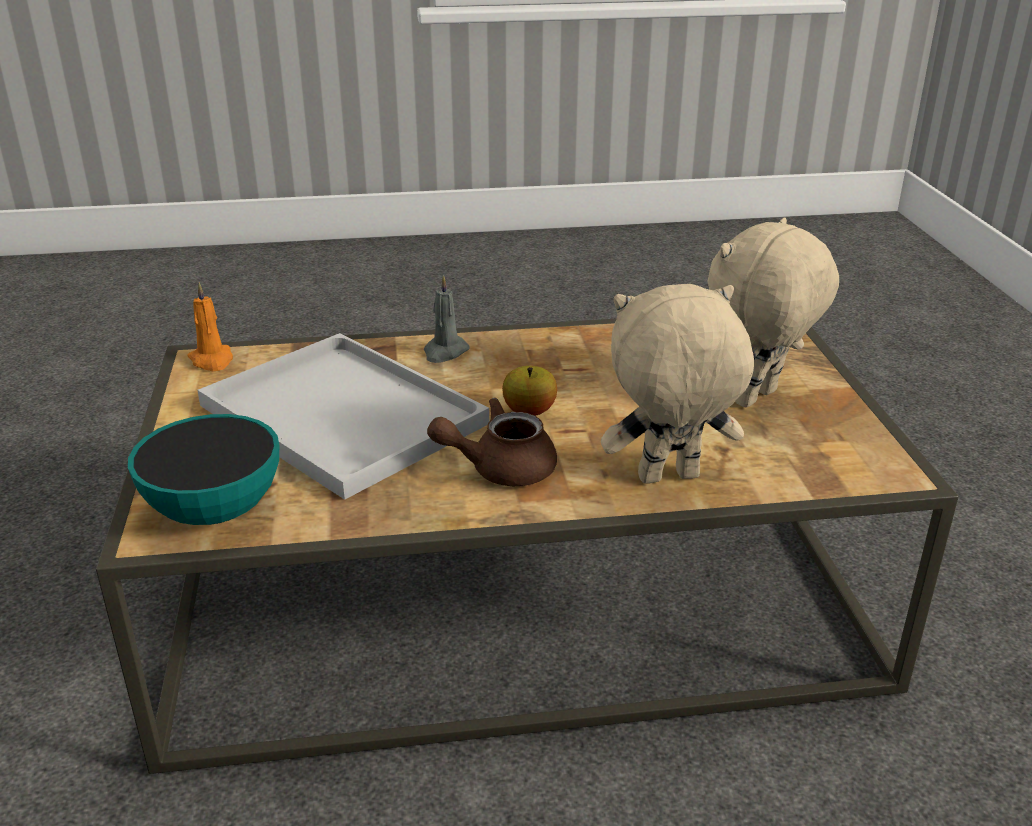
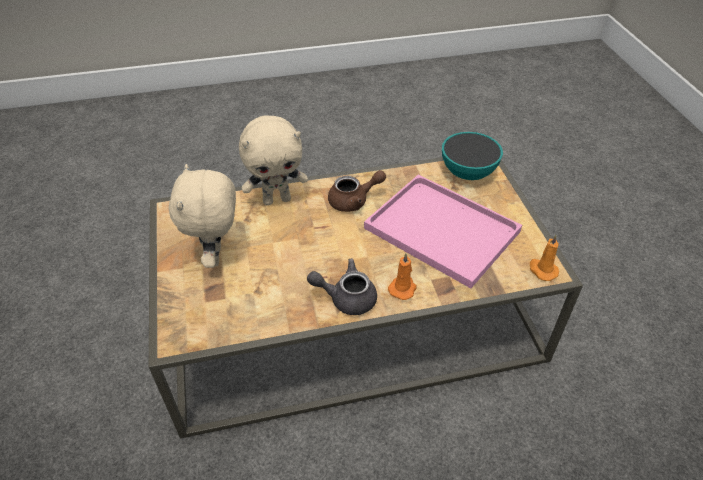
camera: 175 degrees right, 15 degrees up
(337, 413) = (445, 230): white tray -> pink tray
(445, 352) = (403, 288): grey candle -> orange candle
(529, 411) = (344, 238): apple -> none
(534, 346) = (346, 298): none -> grey teapot
(757, 399) = (217, 256): beige plush toy -> beige plush toy turned 135 degrees clockwise

